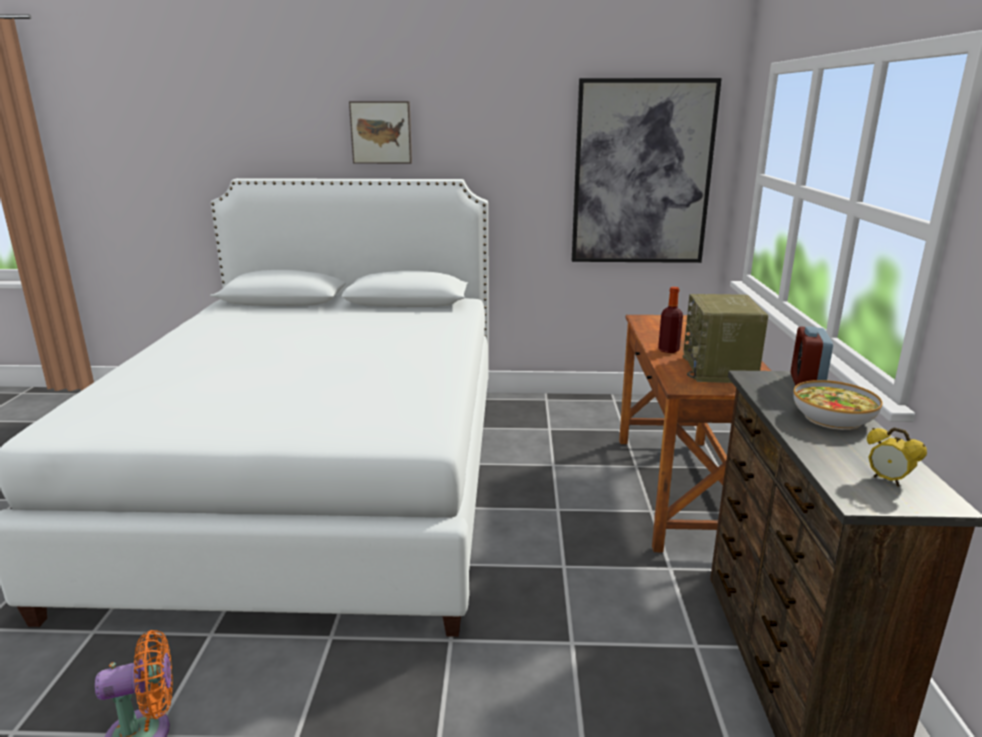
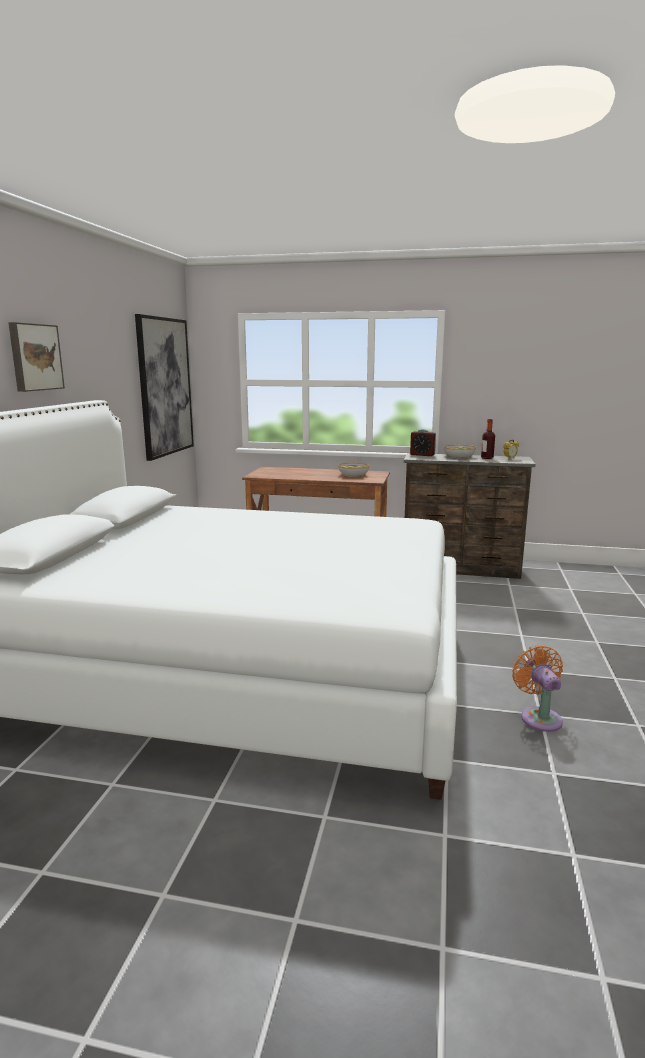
camera: 80 degrees left, 5 degrees down
(668, 350) = (318, 477): bottle -> bottle (487, 458)
(719, 370) = (353, 474): radio -> bowl

